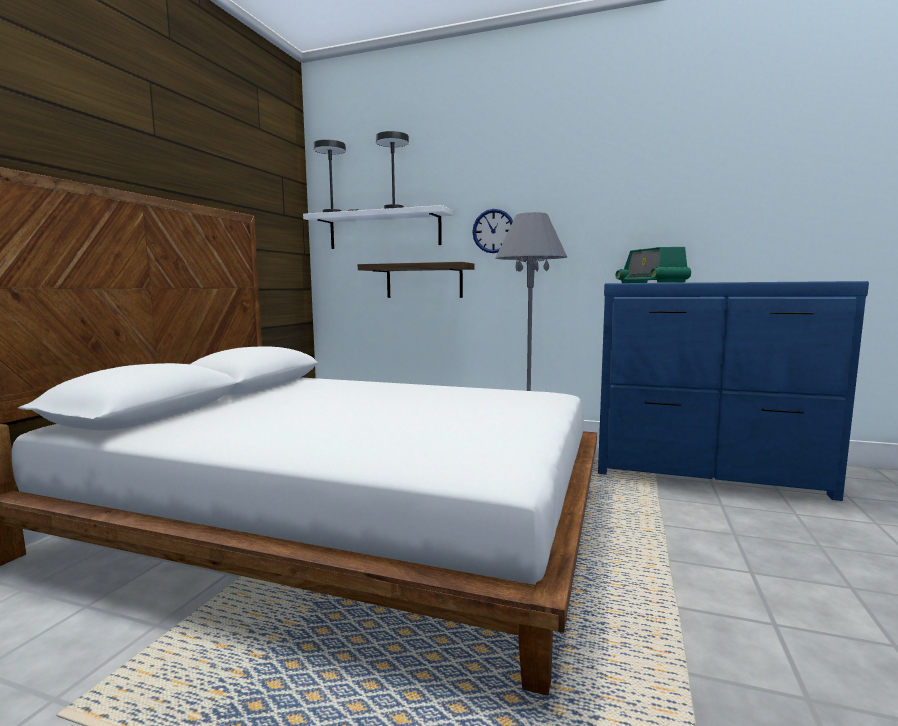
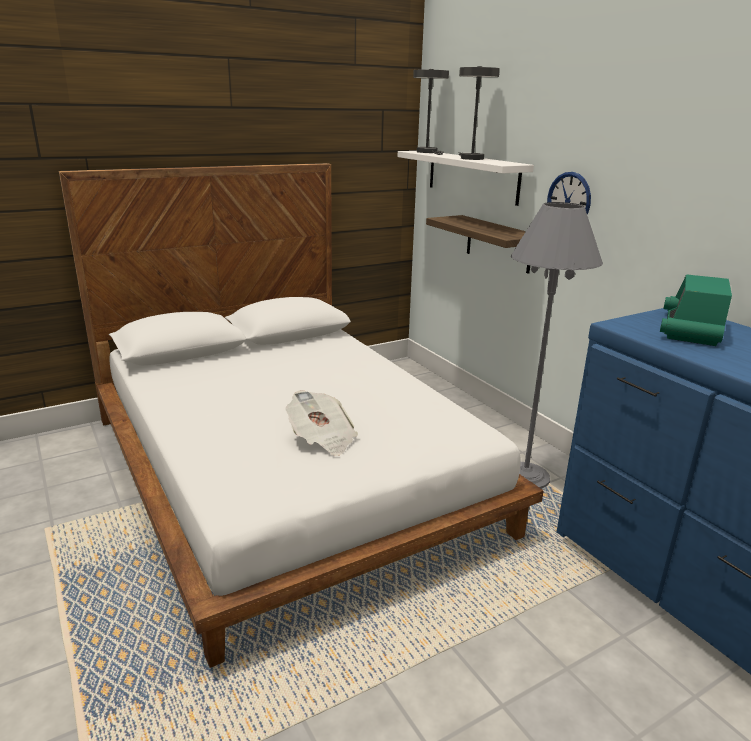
camera: 40 degrees right, 15 degrees up
(456, 420) = (322, 439): none -> newspaper

